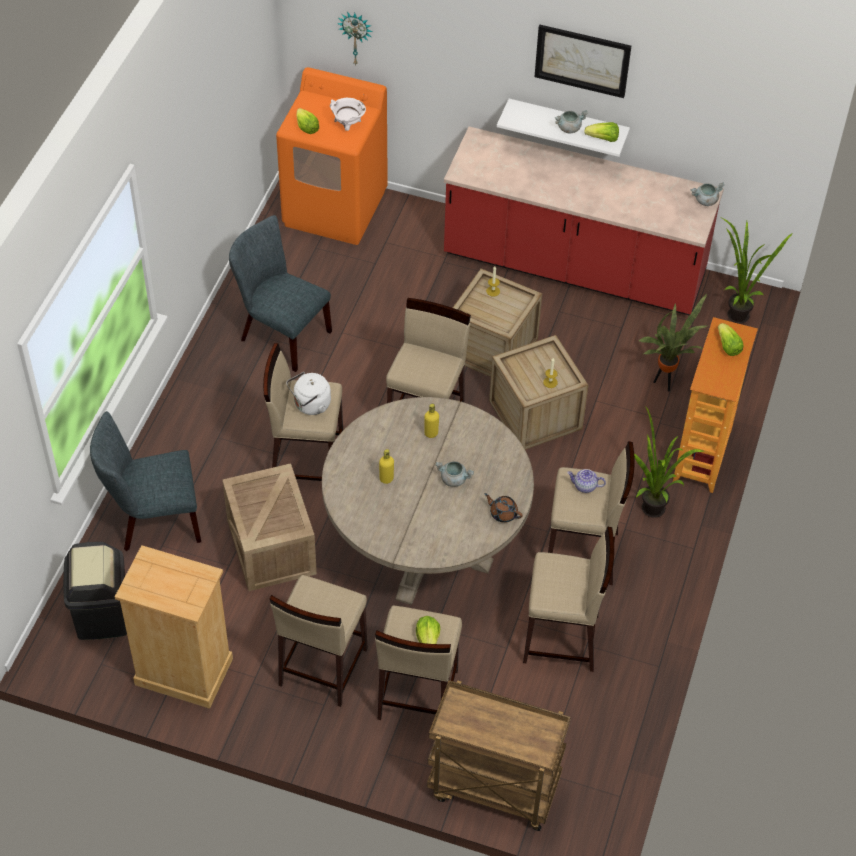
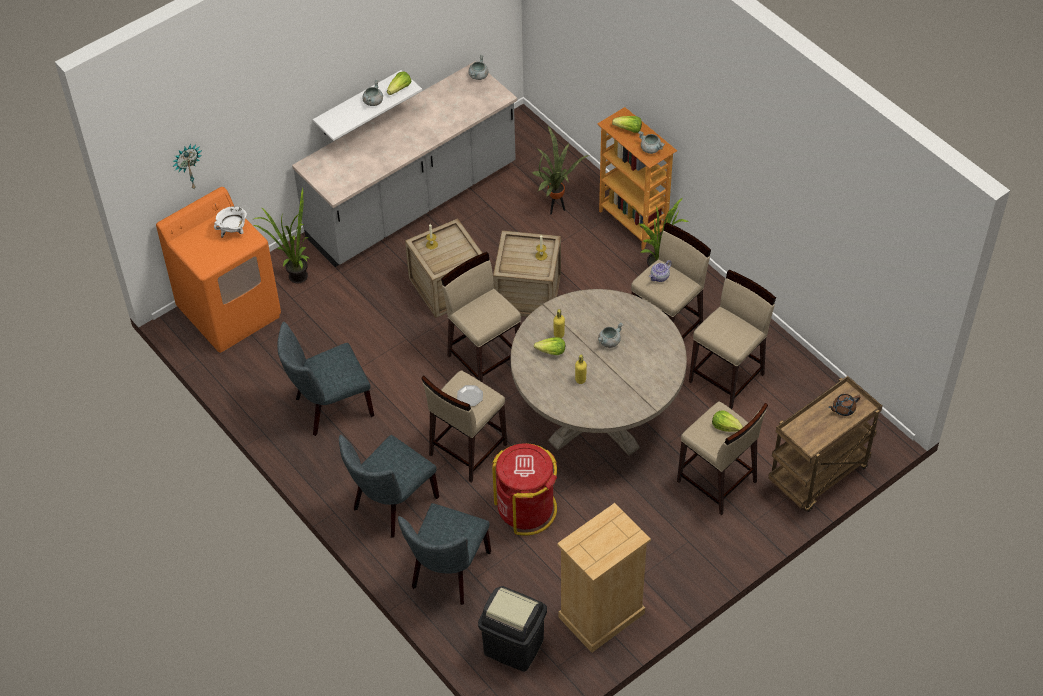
camera: 55 degrees left, 0 degrees up
(201, 438) = (391, 505): none -> grey chair
(270, 545) = (526, 509): crate -> red trash can
(306, 127) = (212, 257): lettuce -> lettuce (551, 352)
(310, 405) = (469, 396): white kettle -> plate
(322, 667) = (656, 527): beige stool -> none
(503, 513) = (658, 329): brown teapot -> brown teapot (843, 409)
(573, 269) = (412, 203): red counter -> grey counter
(582, 60) = (357, 46): picture -> none
(717, 378) = (651, 149): none -> grey cooking pot
(735, 312) = (525, 138): potted plant -> potted plant (293, 276)

